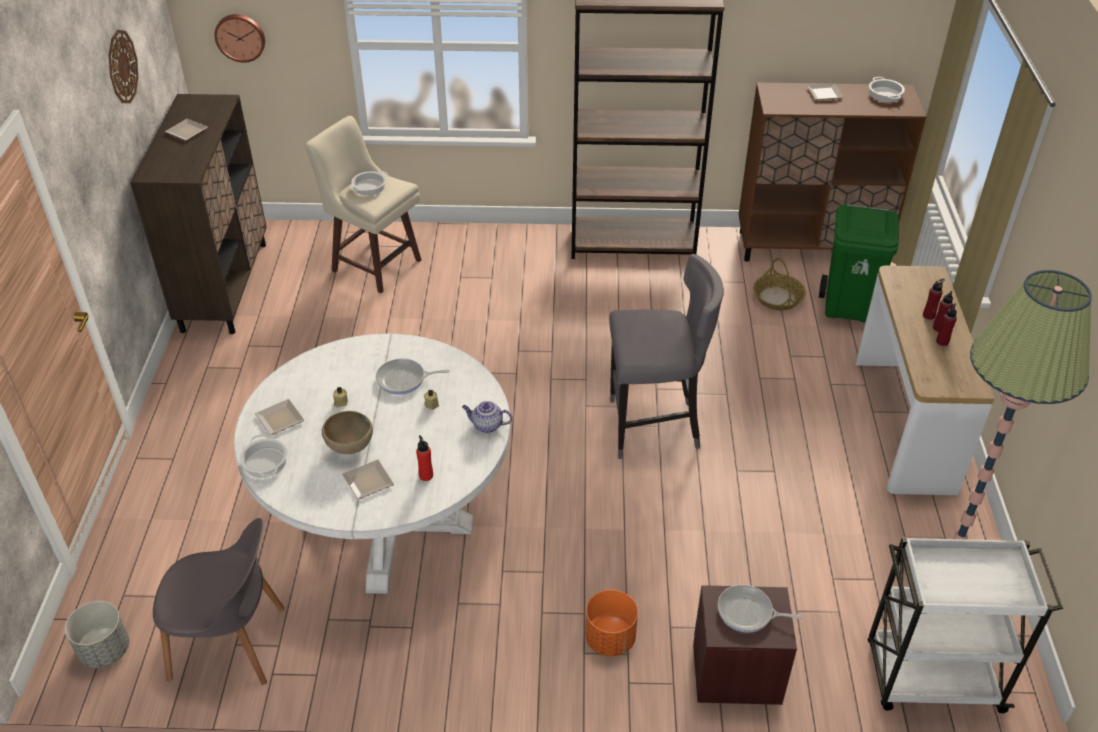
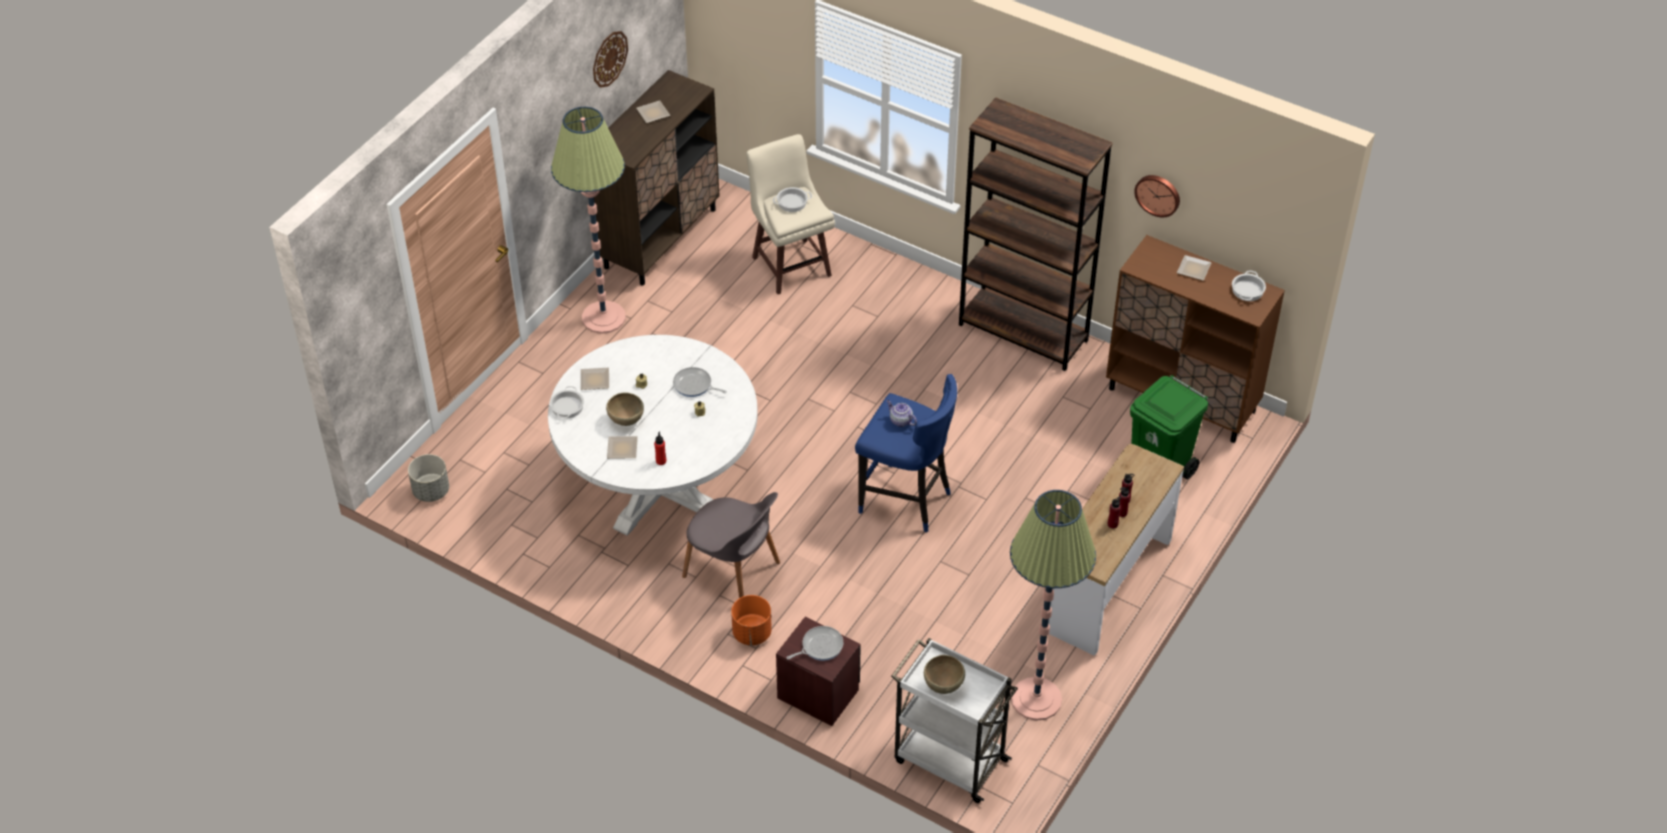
camera: 30 degrees right, 5 degrees up
(210, 378) = (603, 317): none -> floor lamp
(231, 644) = (509, 523): grey chair -> grey chair (733, 571)
(240, 37) = (733, 39): wall clock -> wall clock (1158, 194)
(486, 425) = (725, 443): teapot -> teapot (900, 421)
(654, 427) = (906, 500): grey stool -> blue stool
(748, 612) = (820, 646): frying pan -> frying pan turned 105 degrees clockwise
(778, 298) = (1105, 435): basket -> none
(963, 586) = (943, 685): none -> brown bowl

